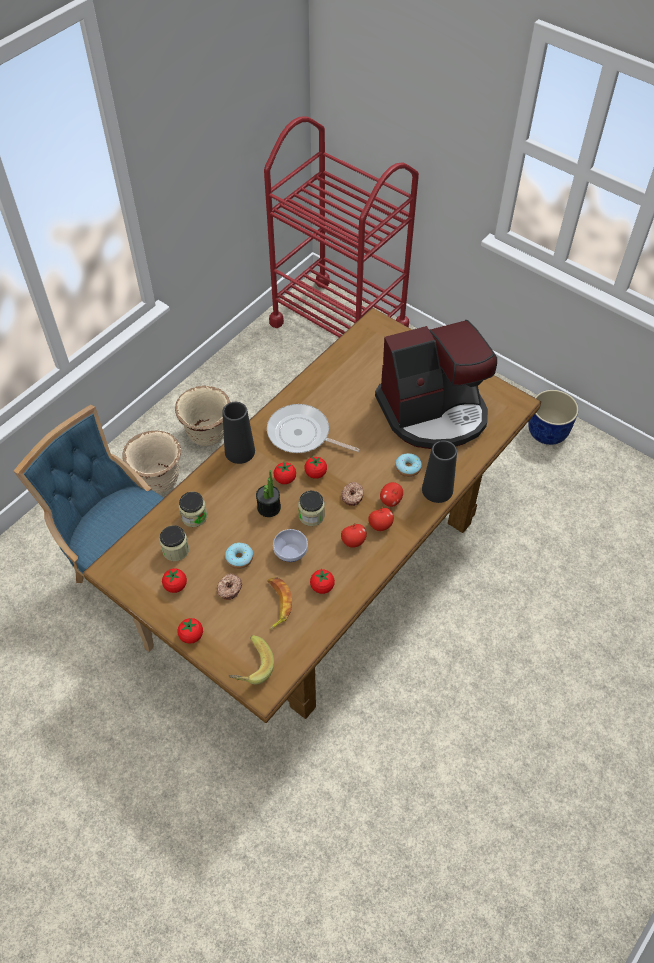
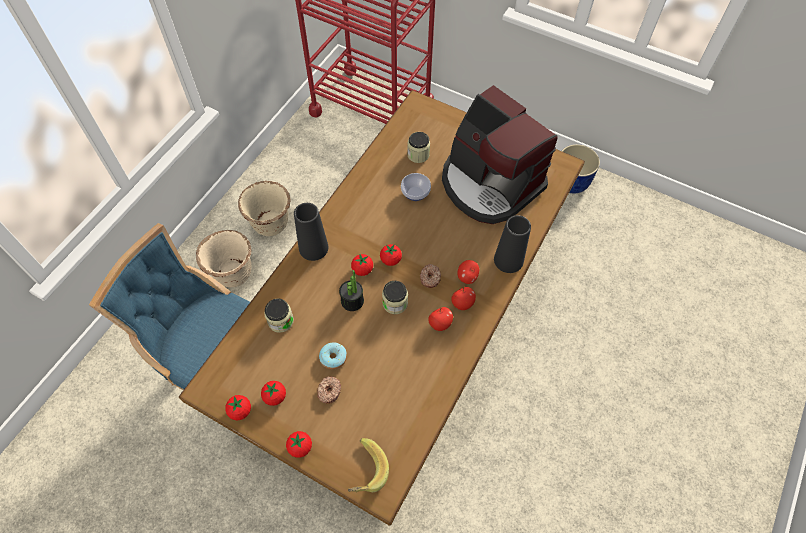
camera: 10 degrees left, 5 degrees up
(176, 550) = (268, 359): jar -> jar (418, 154)
(277, 604) = (379, 399): banana -> none
(292, 553) = (383, 344): bowl -> bowl (416, 194)
(302, 434) = (370, 223): frying pan -> none
(322, 587) = (419, 375): tomato -> tomato (240, 411)
(408, 468) = (476, 242): donut -> none
(434, 412) = (489, 184): coffee machine -> coffee machine turned 75 degrees clockwise

